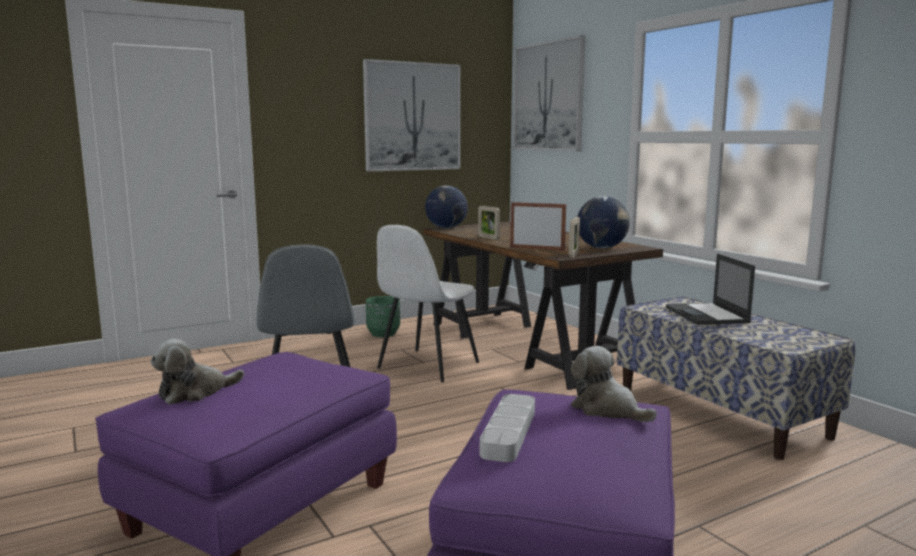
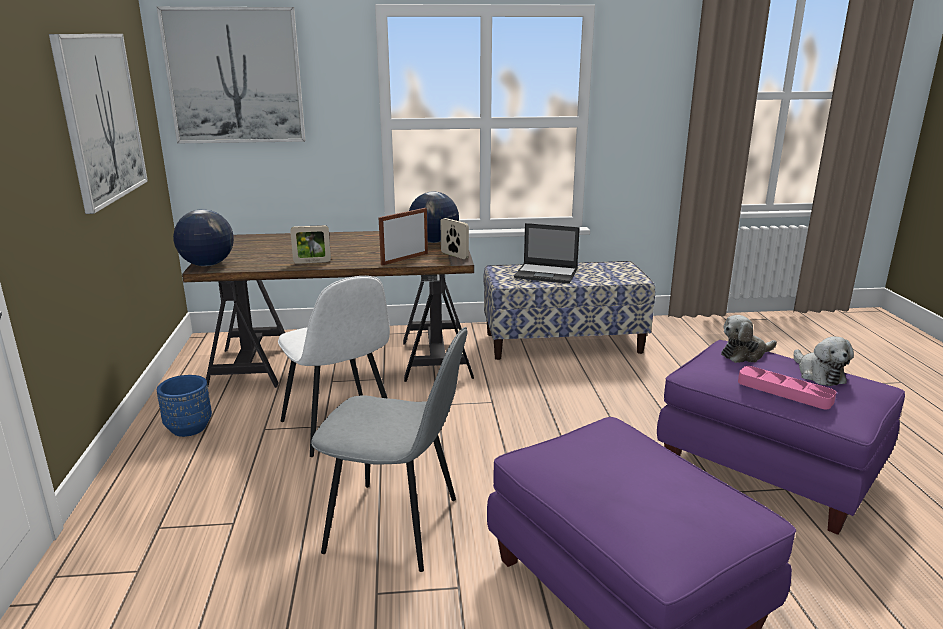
camera: 65 degrees left, 10 degrees up
(195, 392) = (652, 516): plush toy -> plush toy (818, 374)
(383, 334) = (189, 428): green planter -> blue planter
(509, 432) = (784, 392): grey tray -> pink tray

